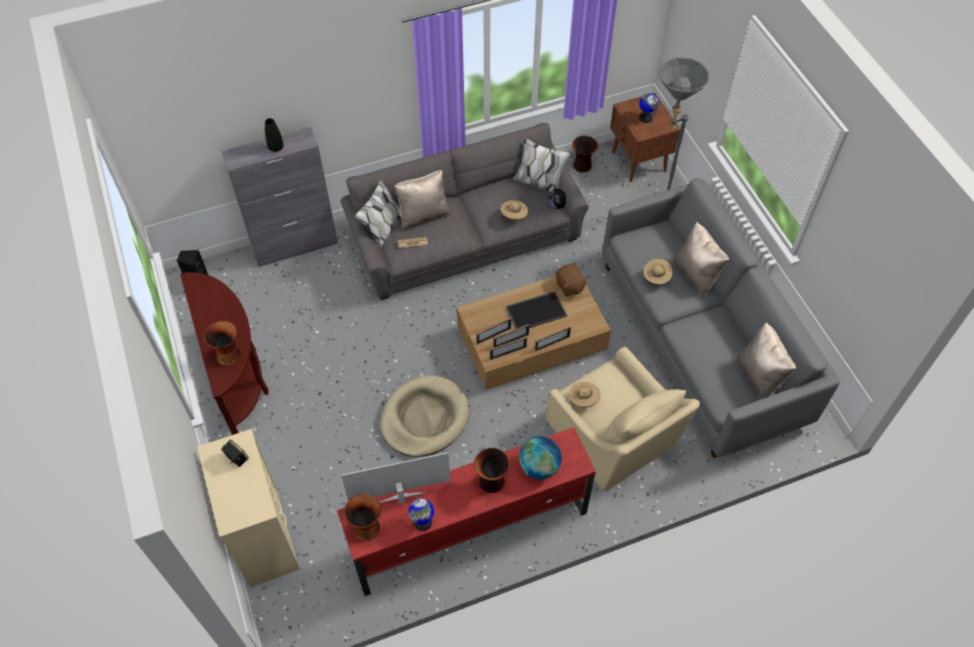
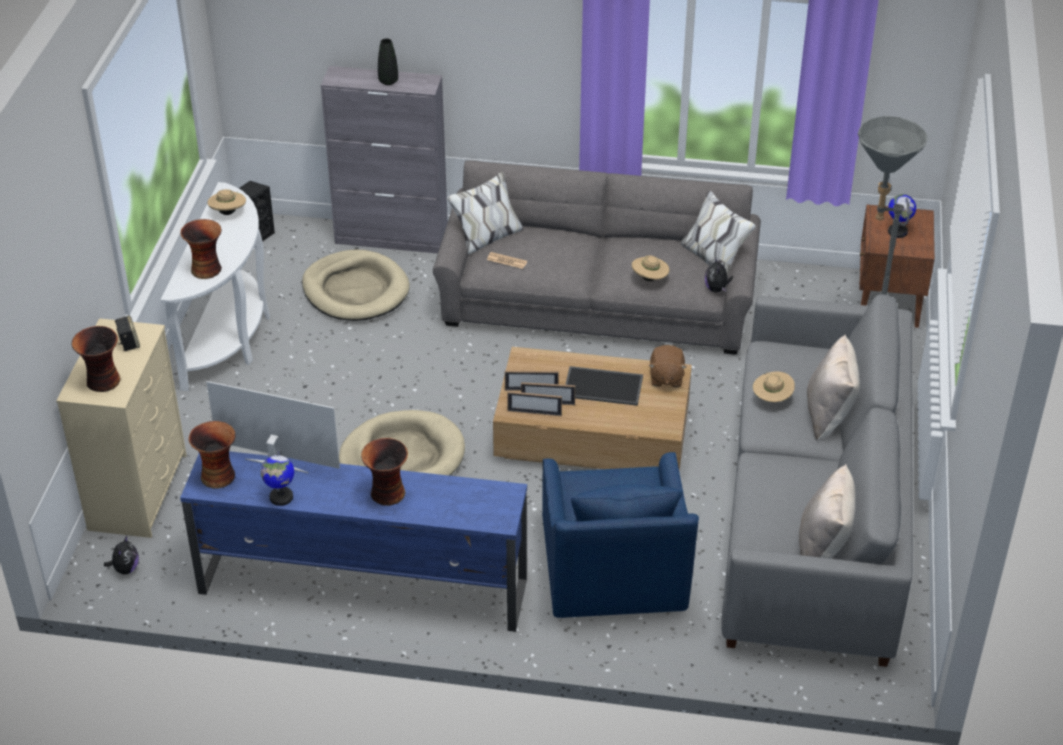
camera: 30 degrees right, 15 degrees down
(238, 377) = (230, 336): brown console table -> white console table
(300, 299) = (355, 290): none -> beige dog bed
(300, 603) = (125, 569): none -> plush toy
(423, 215) = (541, 239): beige pillow -> none
(468, 531) = (361, 586): red tv stand -> blue tv stand
(539, 467) = (453, 503): globe -> none
(552, 343) = (595, 424): picture frame -> none
(582, 166) = (808, 283): vase -> vase (103, 382)
(583, 400) = (582, 488): beige hat -> beige hat (228, 213)
(613, 438) = (613, 572): beige armchair -> blue armchair

